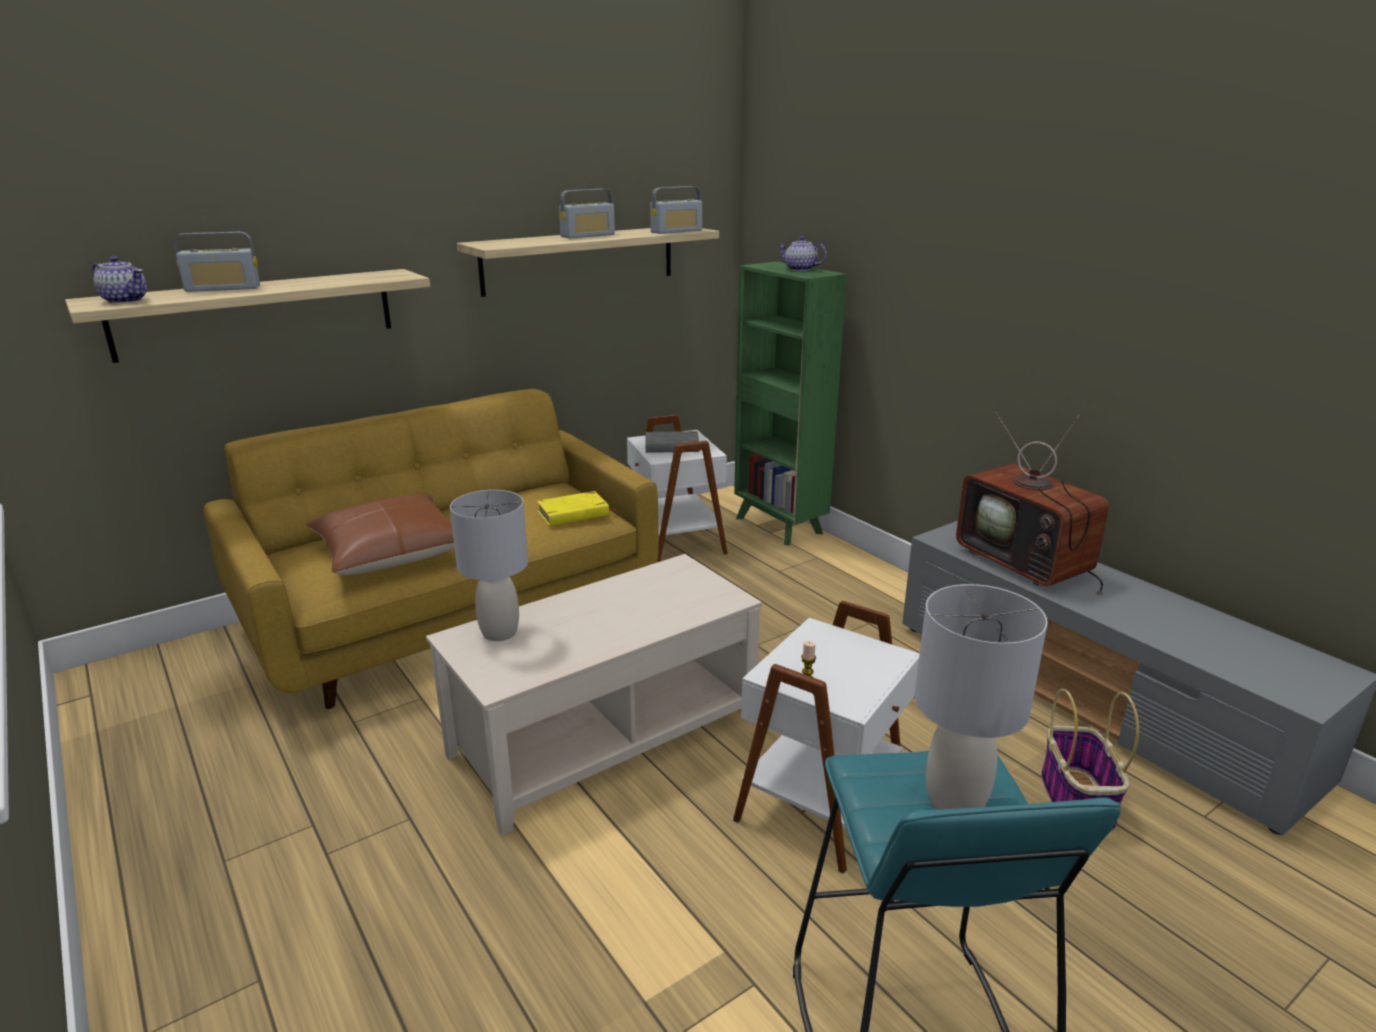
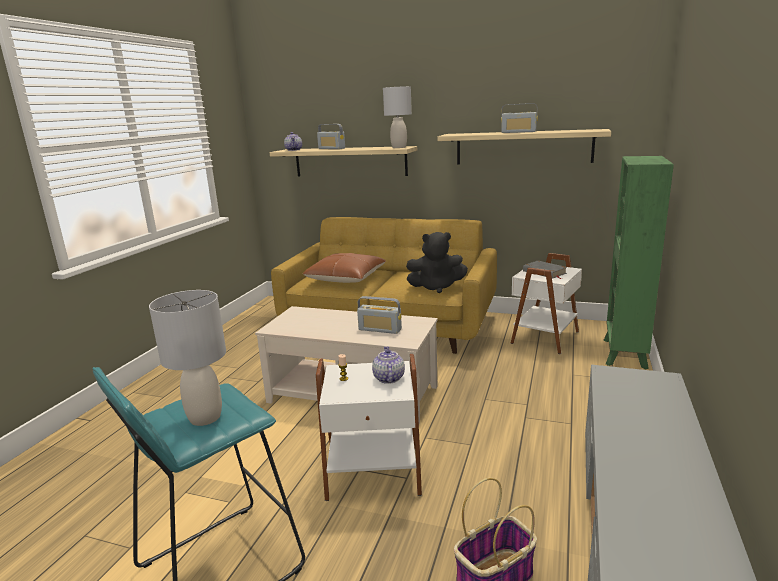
camera: 55 degrees right, 5 degrees down
(499, 633) = (309, 314): grey table lamp -> grey table lamp (398, 147)
(573, 513) = (436, 287): yellow book -> black plush toy
(676, 231) = (579, 131): radio -> radio (380, 329)
(800, 269) = (650, 160): teapot -> teapot (388, 378)
(1028, 564) = (636, 412): television -> none

